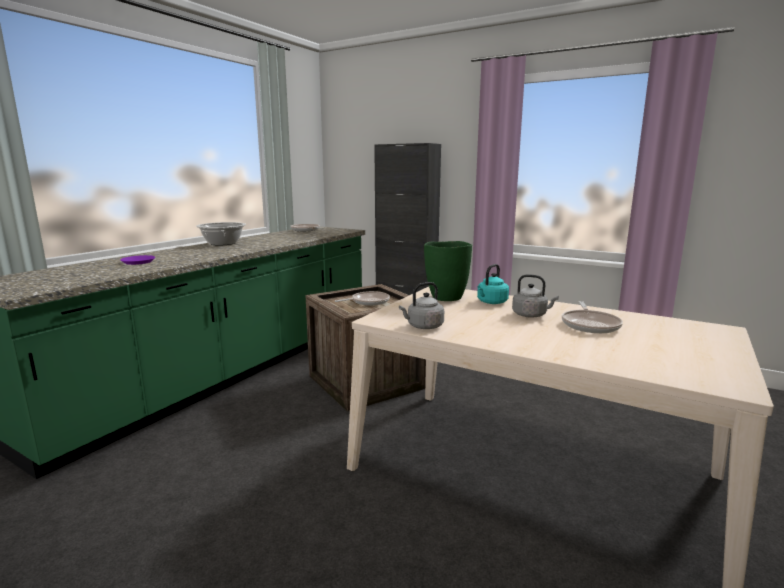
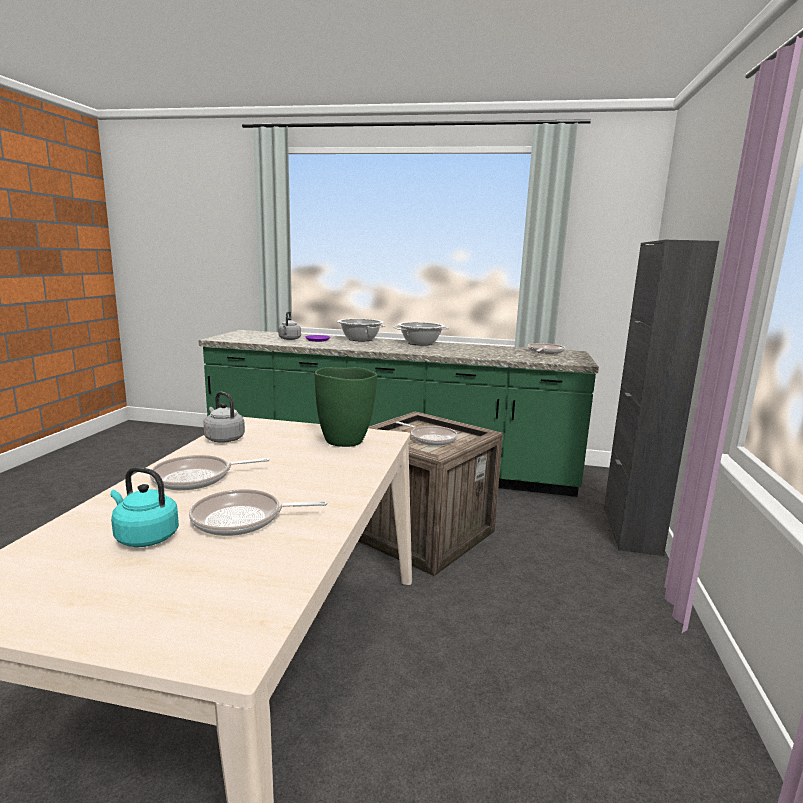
camera: 70 degrees right, 0 degrees up
(165, 252) = (360, 339): none -> cooking pot
(491, 302) = (336, 462): turquoise kettle -> turquoise kettle (144, 537)
(519, 334) = (196, 478): none -> frying pan
(531, 315) = (281, 484): grey kettle -> grey kettle (289, 339)

